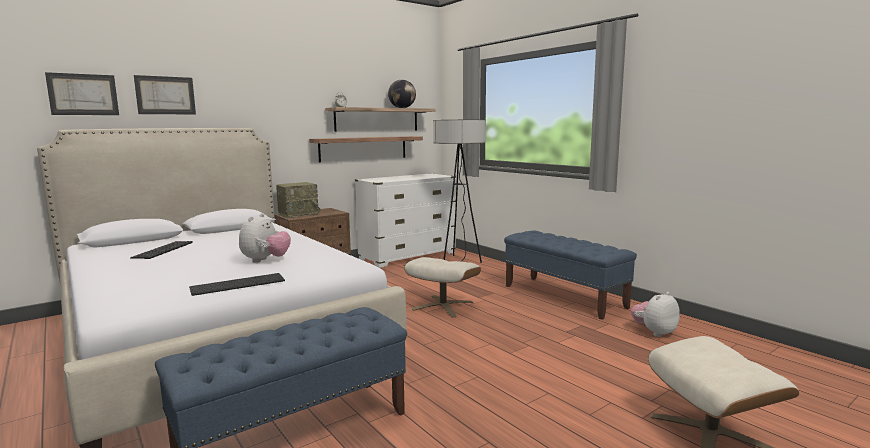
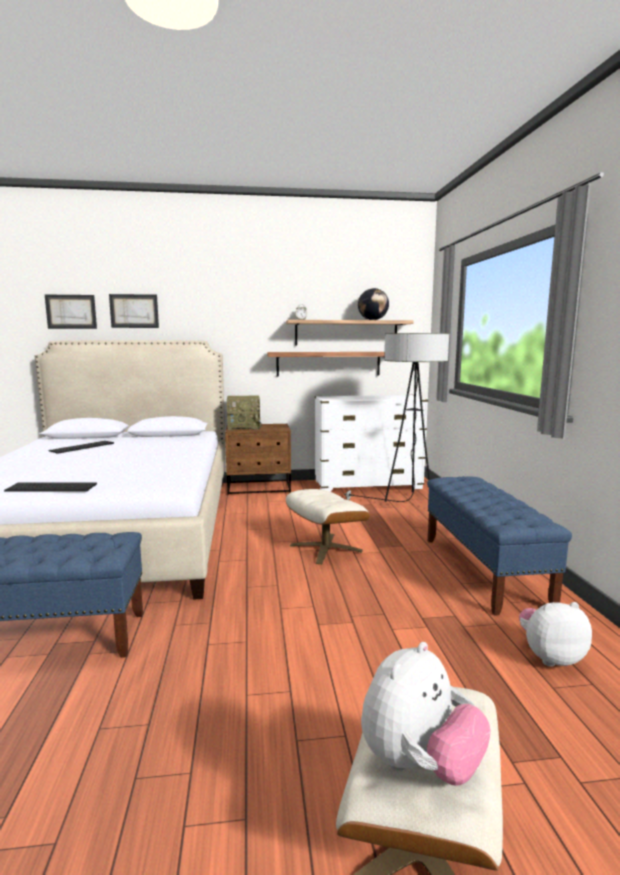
camera: 30 degrees right, 0 degrees up
(265, 260) = (122, 468): plush toy -> plush toy (419, 764)

